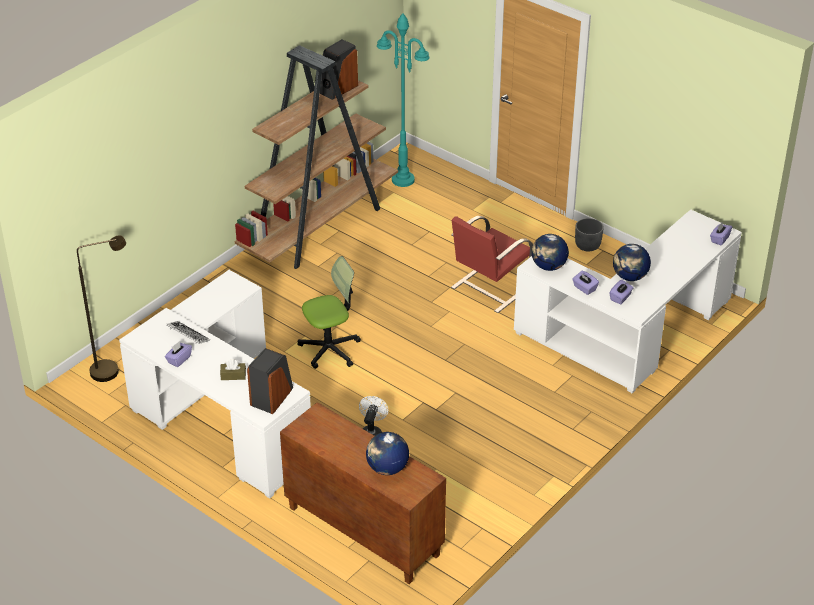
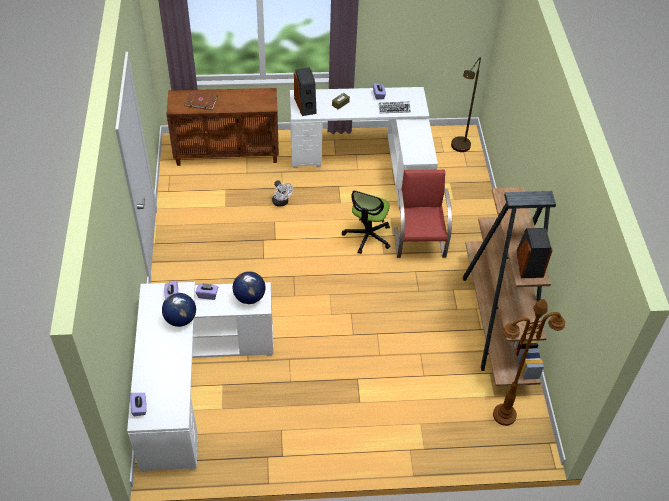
camera: 135 degrees right, 10 degrees up
(387, 468) = (201, 101): globe -> brown book
(403, 180) = (504, 415): turquoise floor lamp -> brown floor lamp
(489, 288) = (326, 352): red chair -> red chair (419, 241)
(587, 245) = (298, 452): grey planter -> none

